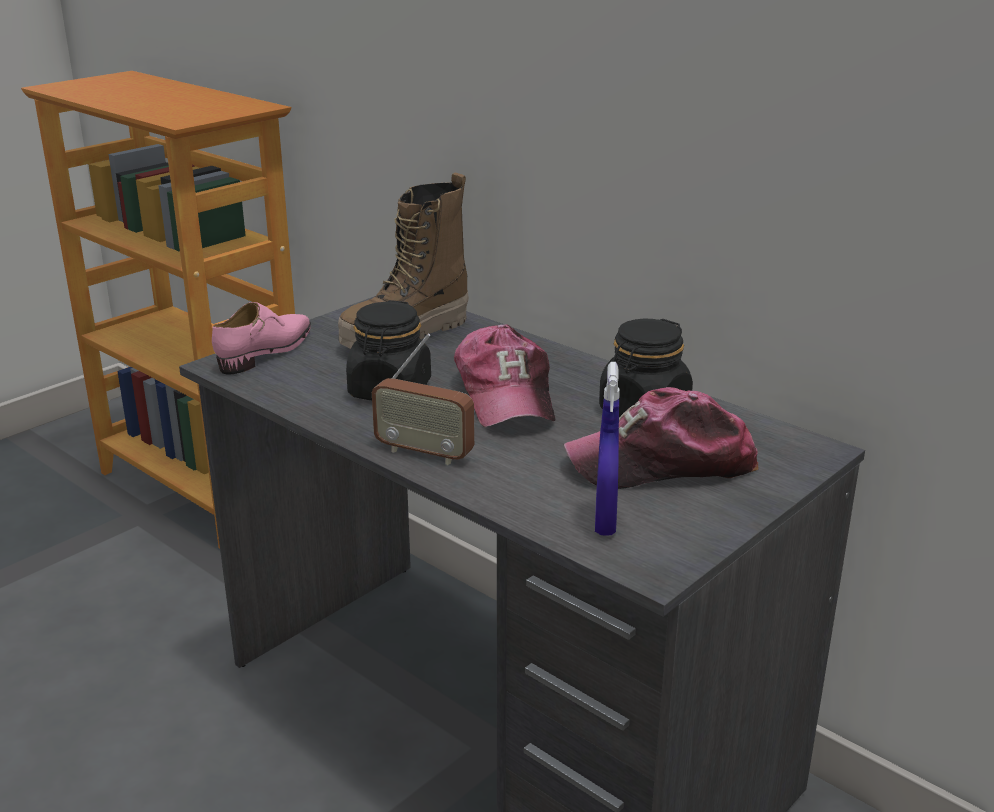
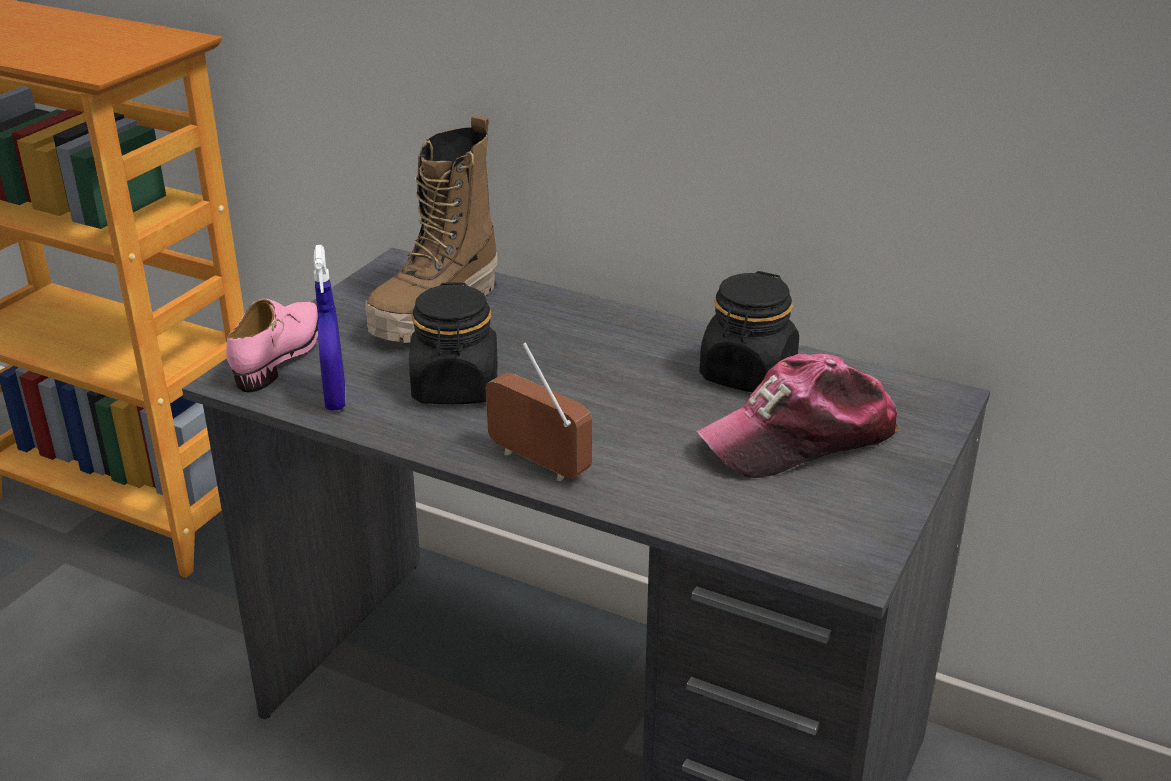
camera: 15 degrees left, 5 degrees up
(424, 453) = (538, 463): radio -> radio turned 150 degrees counterclockwise
(506, 395) = (590, 375): cap -> none
(605, 522) = (775, 518): blue spray bottle -> blue spray bottle (335, 397)

